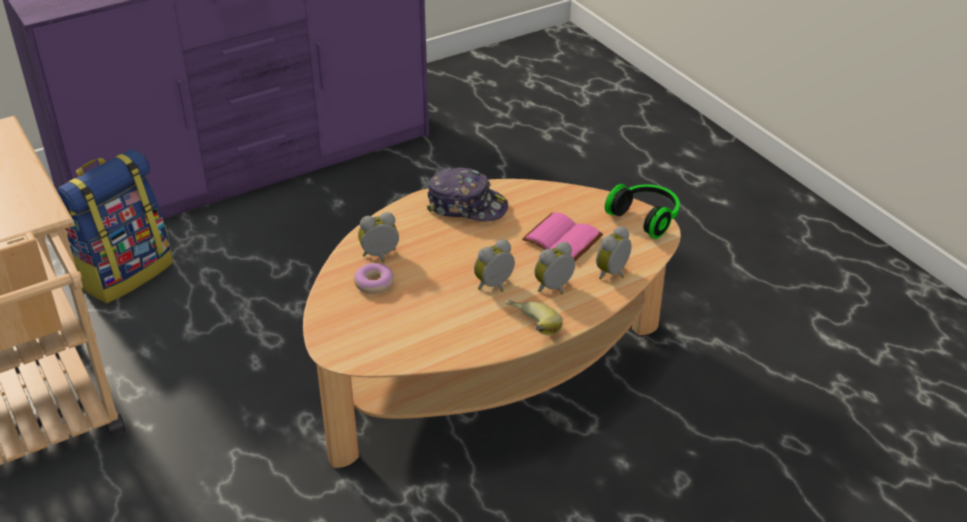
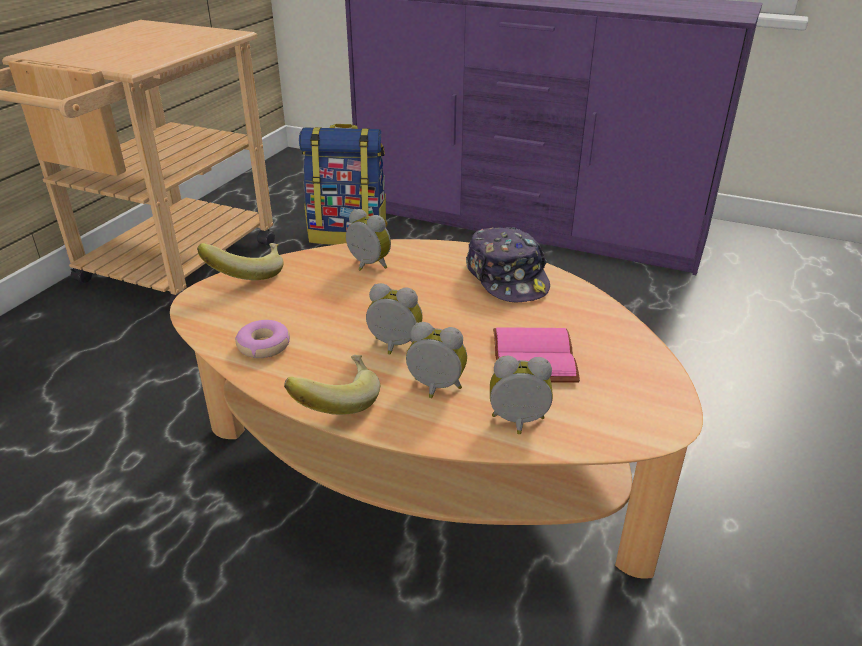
camera: 55 degrees right, 5 degrees down
(324, 317) = (247, 274): none -> banana
(374, 283) = (323, 278): donut -> donut (264, 345)
(646, 218) = (666, 404): headphones -> none

